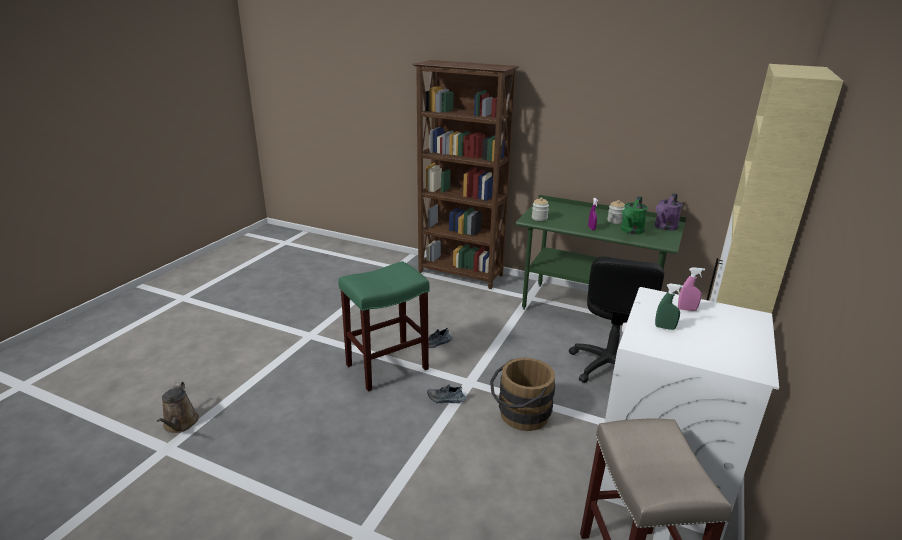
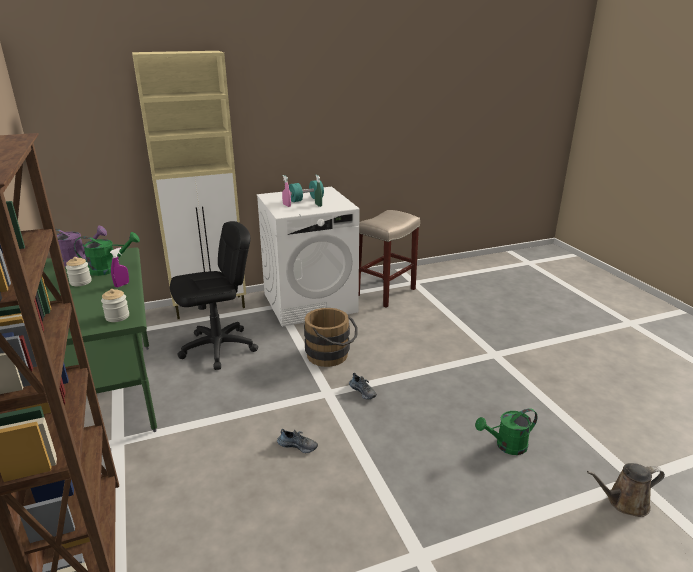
camera: 135 degrees left, 0 degrees up
(180, 424) = (624, 502): brown watering can -> brown watering can turned 135 degrees counterclockwise
(290, 419) = (506, 446): none -> green watering can
(387, 366) = (374, 448): green stool -> none
(704, 331) = (306, 199): none -> turquoise dumbbell

